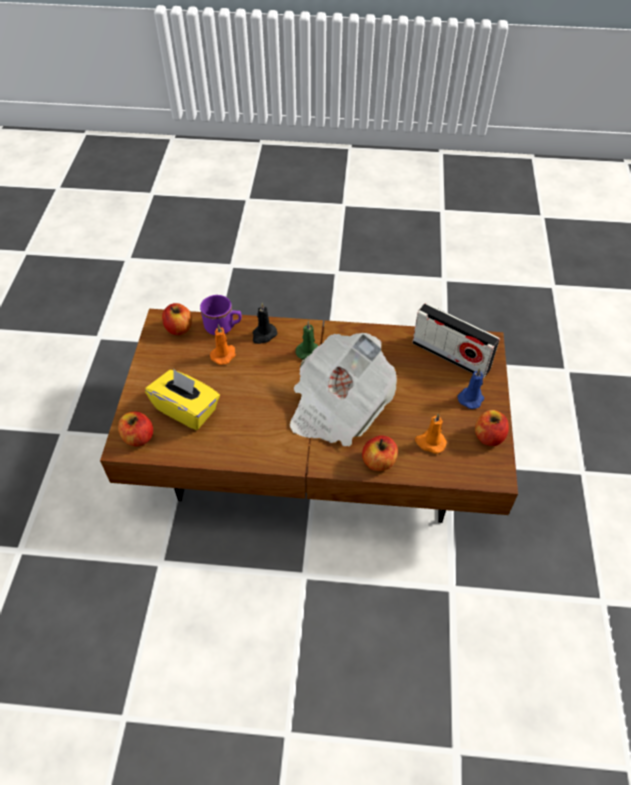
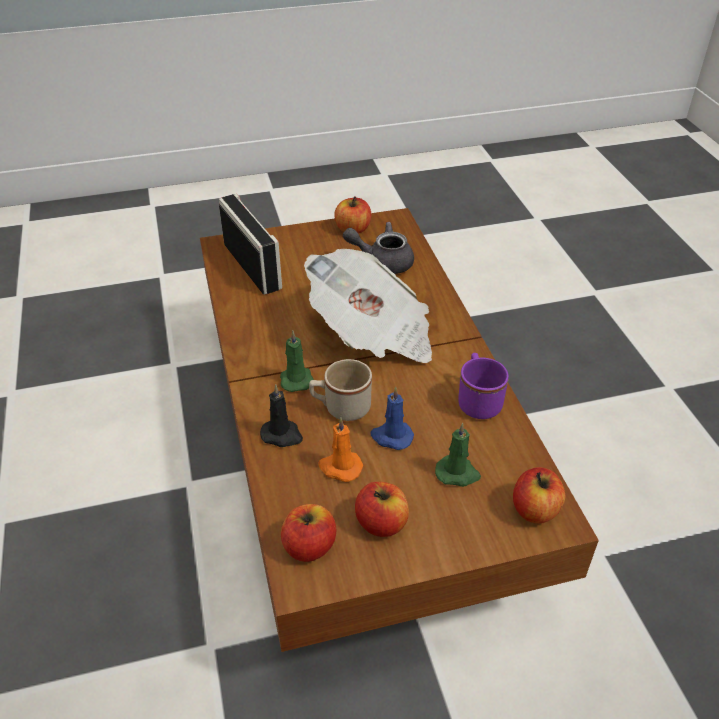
camera: 110 degrees left, 10 degrees down
(187, 409) = (458, 473): yellow tissue box -> green candle
(223, 327) = (284, 487): purple mug -> purple mug (478, 400)
(272, 368) = (341, 408): none -> beige mug
(379, 461) = (428, 289): apple -> apple (381, 523)
(430, 442) = (382, 262): orange candle -> grey teapot
(450, 356) = (252, 266): radio -> radio turned 45 degrees counterclockwise
(471, 398) = (308, 245): blue candle -> blue candle (391, 436)

